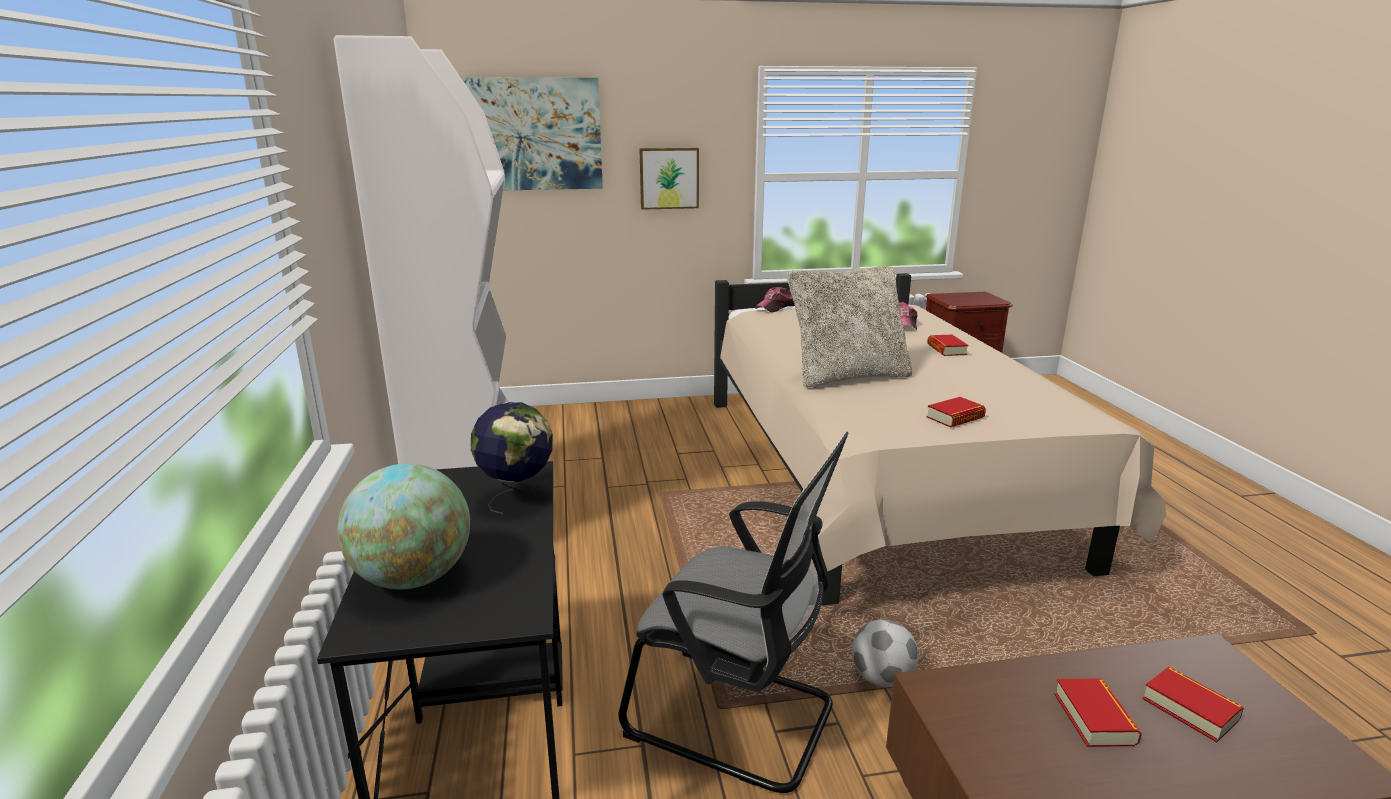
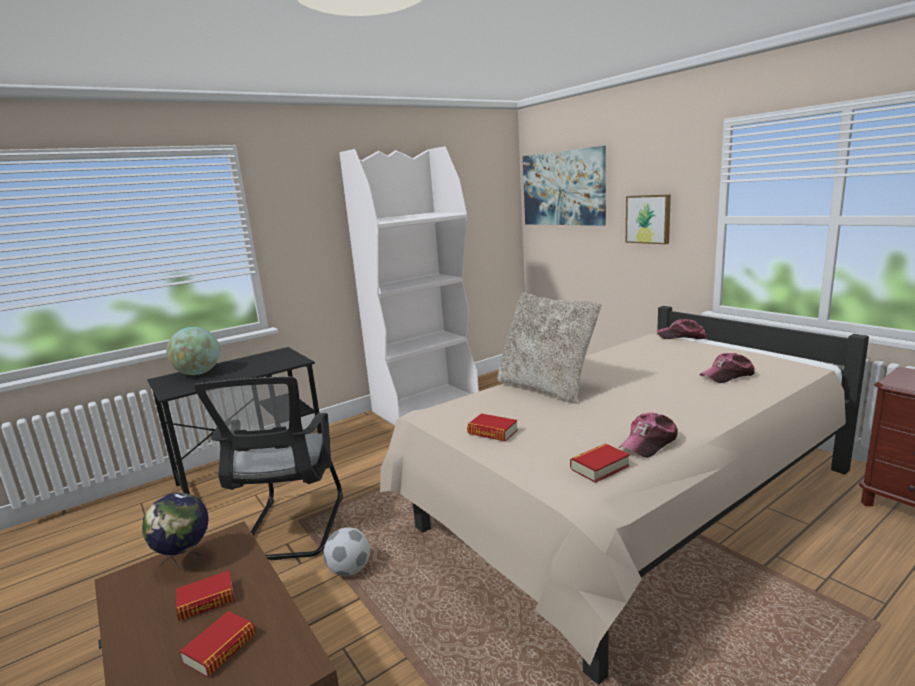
camera: 65 degrees right, 5 degrees down
(517, 497) = (271, 366): globe -> globe (185, 562)
(946, 349) = (678, 402): book -> book (599, 467)
(1022, 377) = (649, 443): none -> cap

